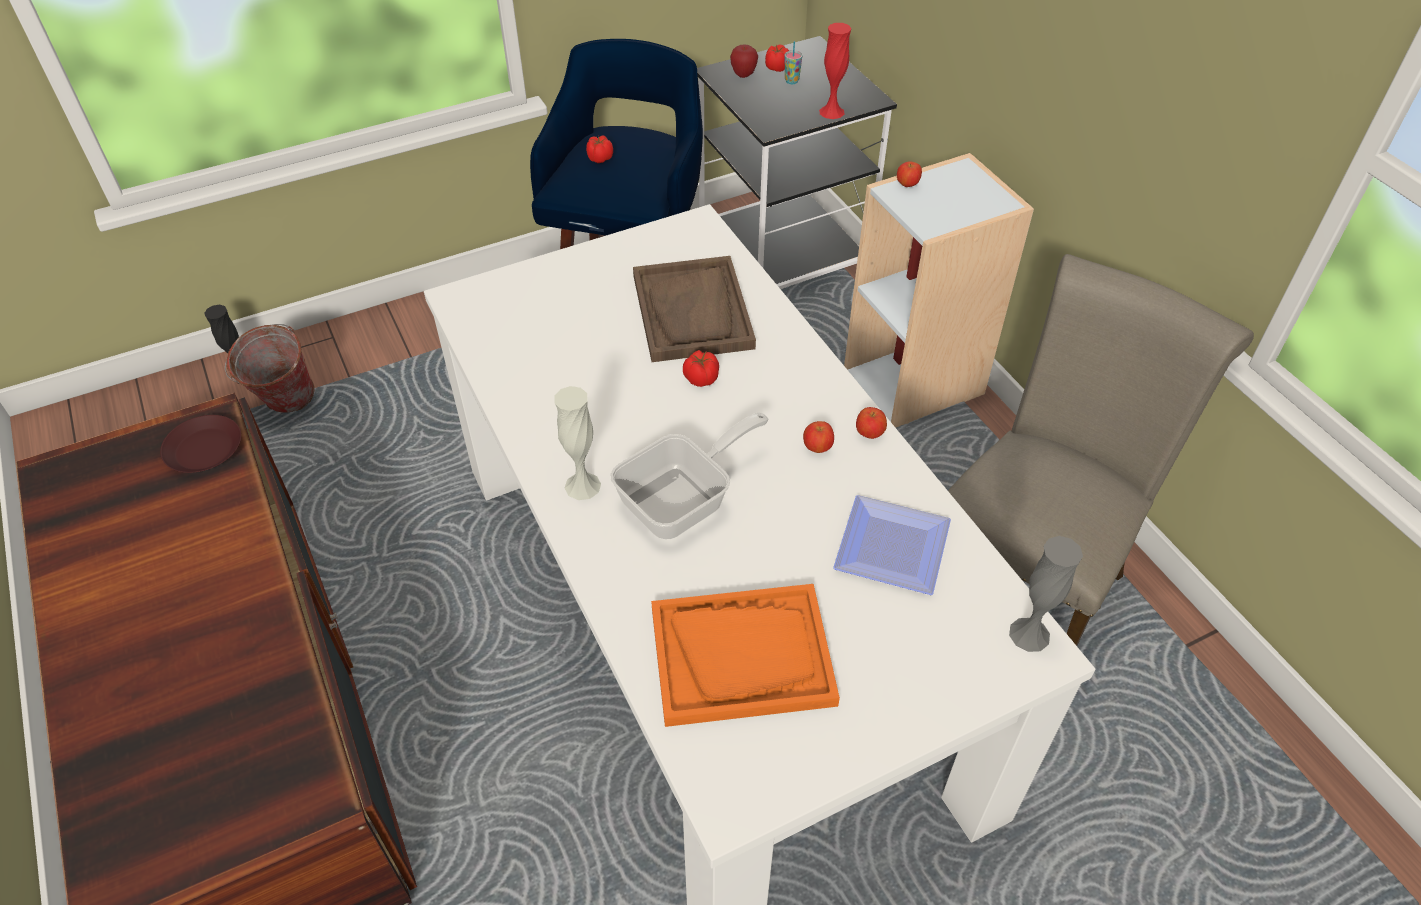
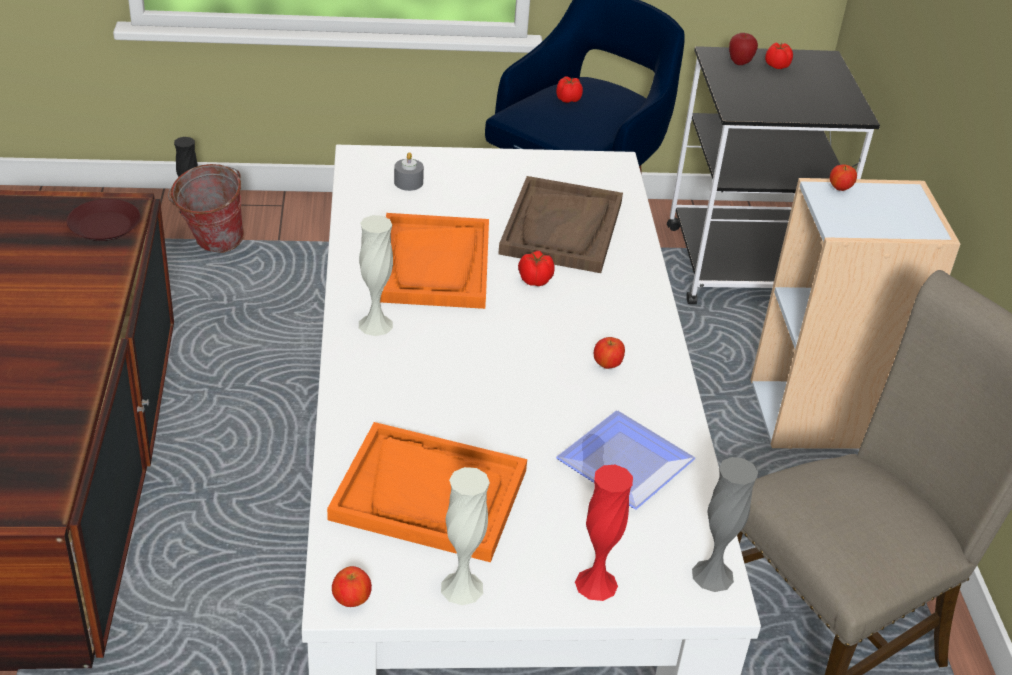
camera: 20 degrees right, 10 degrees down
(520, 311) = (408, 182): none -> grey candle
(598, 396) = (434, 265): none -> orange tray
(684, 500) = (457, 364): frying pan -> none
(791, 81) = (784, 79): cup -> none
(829, 746) = (462, 588): none -> white vase
(831, 112) = (807, 114): red vase -> red vase (596, 584)
(869, 433) = (665, 370): apple -> apple (351, 600)

